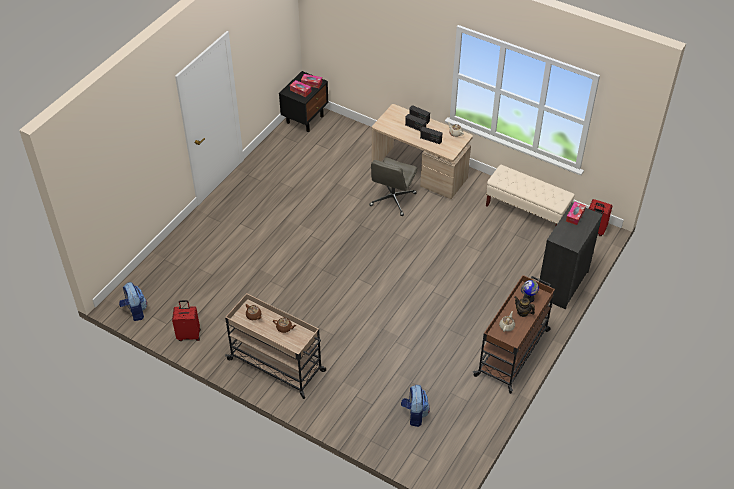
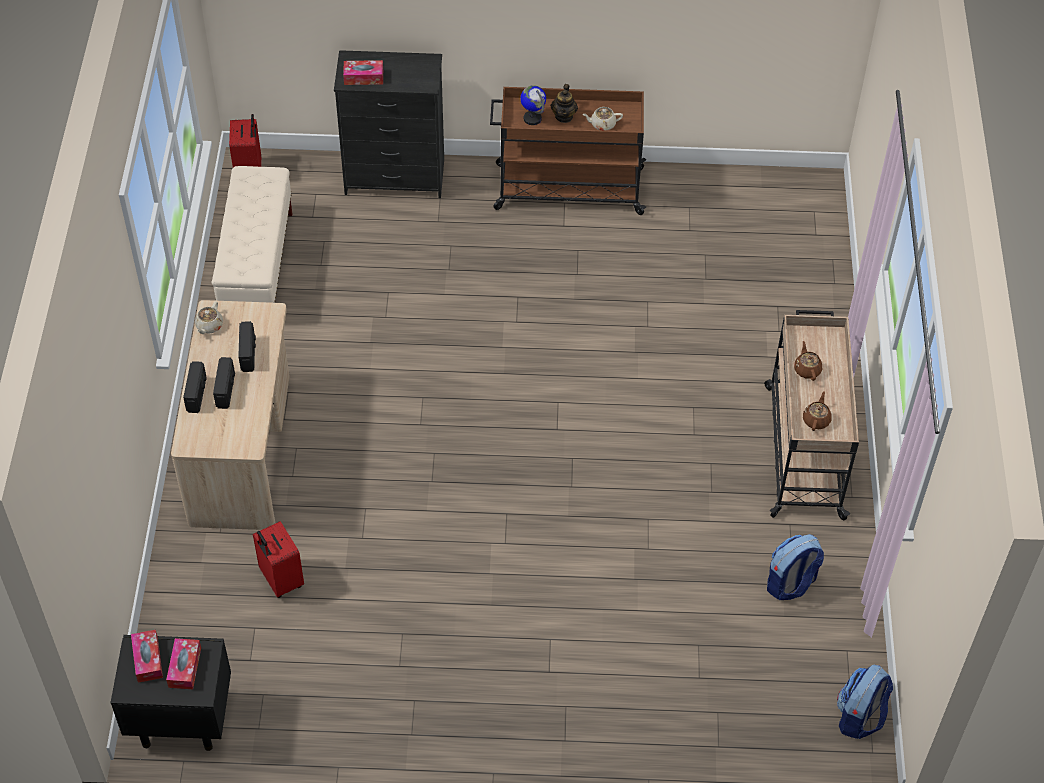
camera: 120 degrees left, 5 degrees up
(189, 335) = (841, 603): red suitcase -> red suitcase (280, 580)
(392, 200) = (339, 460): grey office chair -> none
(414, 414) = (755, 254): backpack -> backpack (791, 584)

